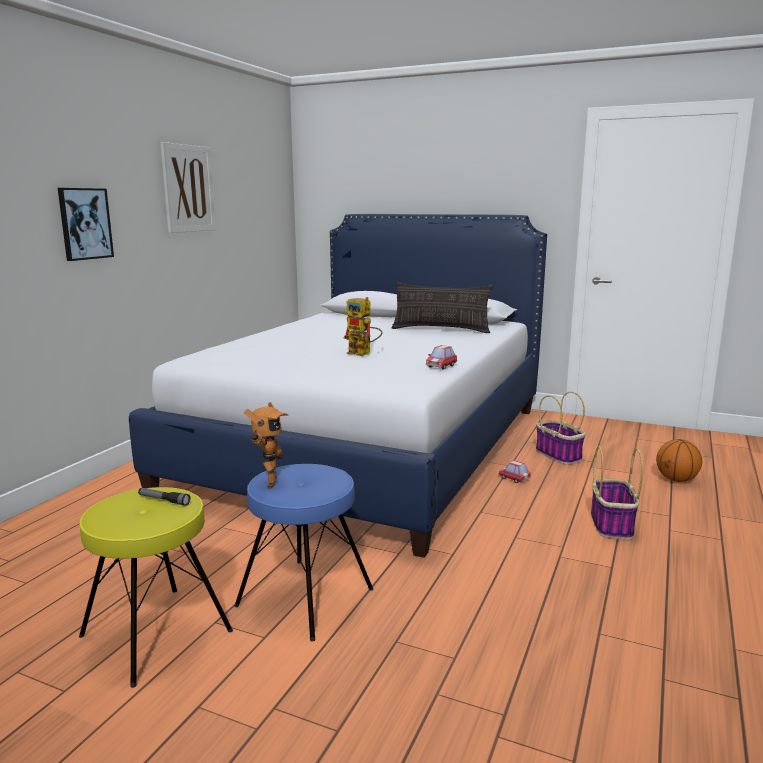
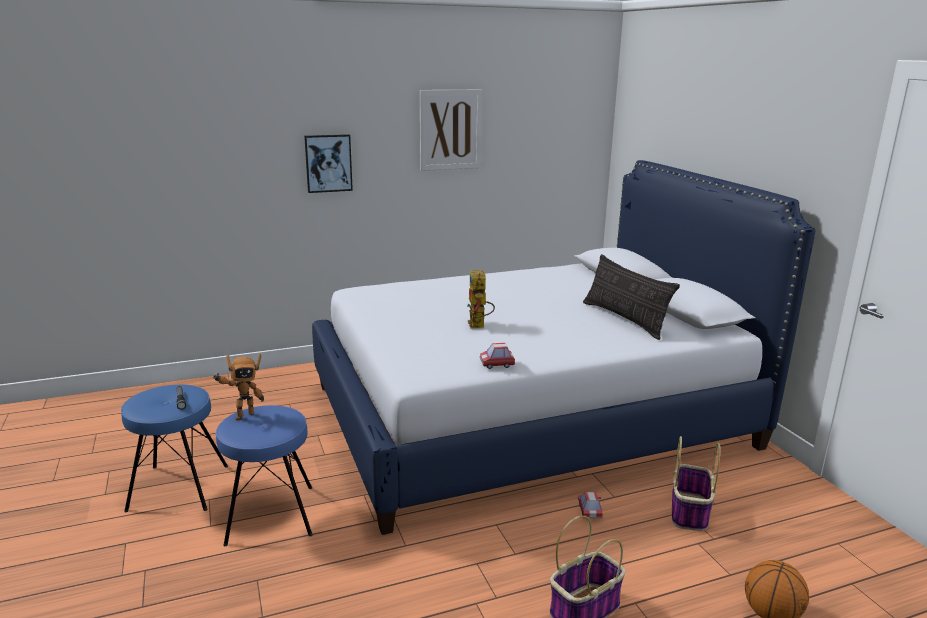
camera: 45 degrees right, 5 degrees up
(155, 633) = (178, 487): yellow stool -> blue stool

